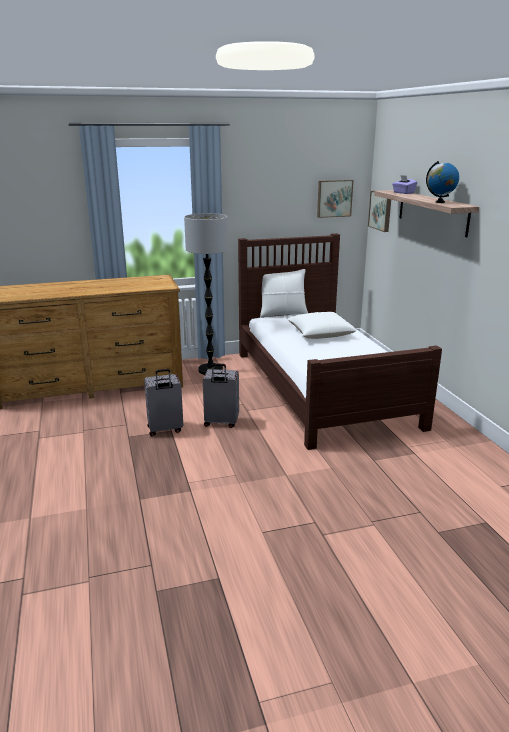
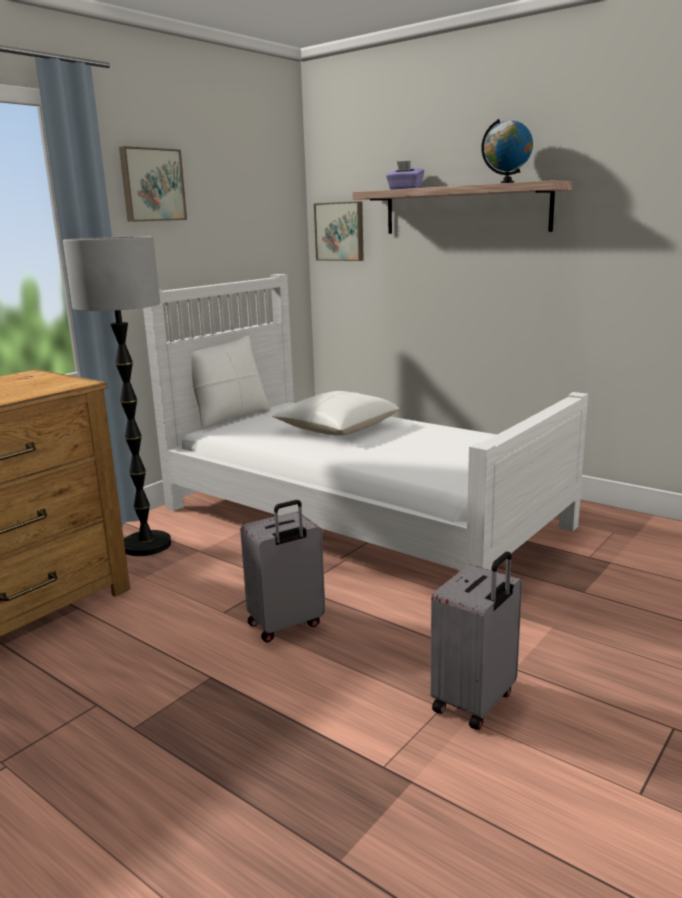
camera: 35 degrees left, 5 degrees down
(165, 430) = (197, 681): grey suitcase -> grey suitcase (475, 702)
(321, 387) = (359, 516): brown bed -> white bed
(334, 198) = (266, 217): picture -> picture (151, 185)

